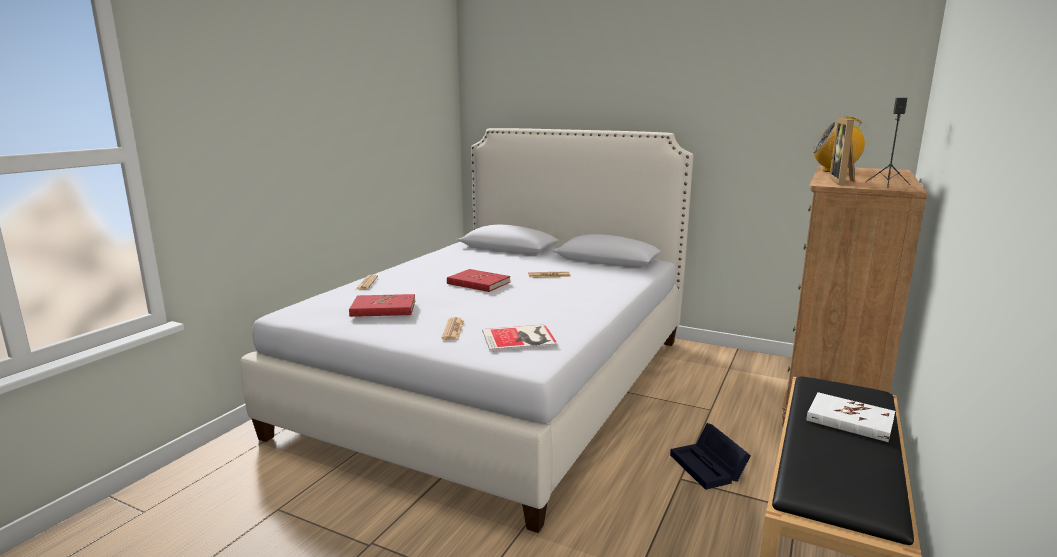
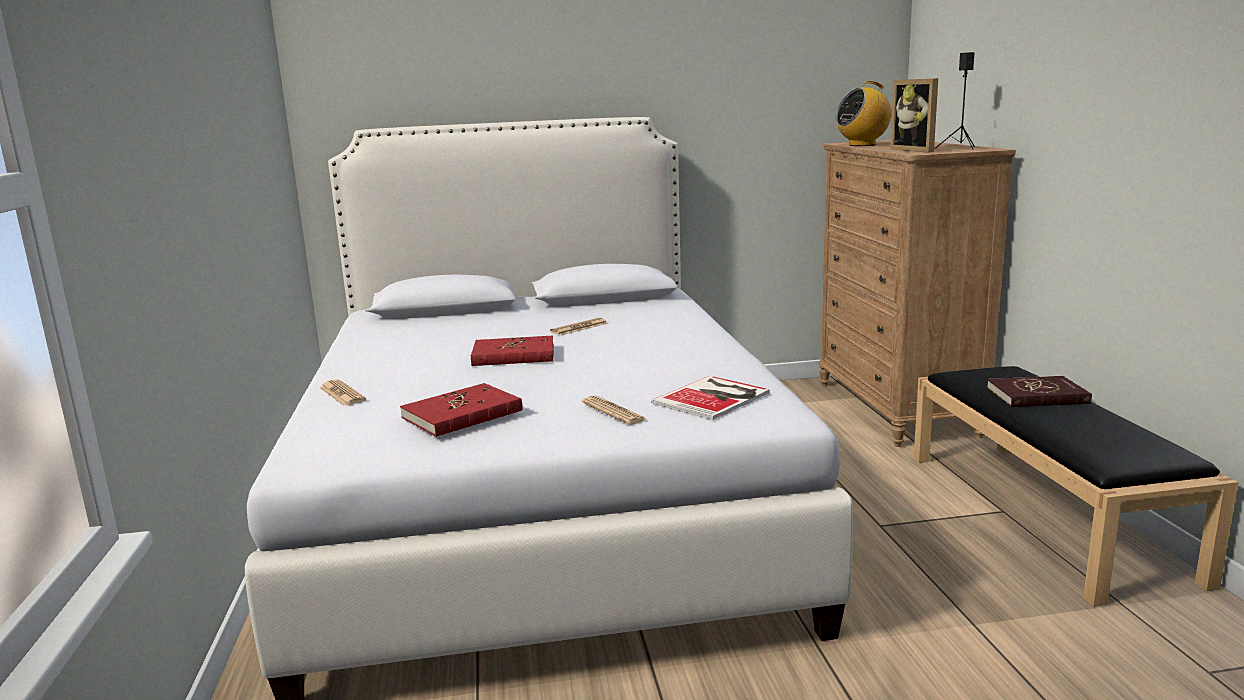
camera: 35 degrees left, 0 degrees up
(709, 468) = (889, 505): black storage box -> none
(849, 420) = (1037, 396): white book -> red book

